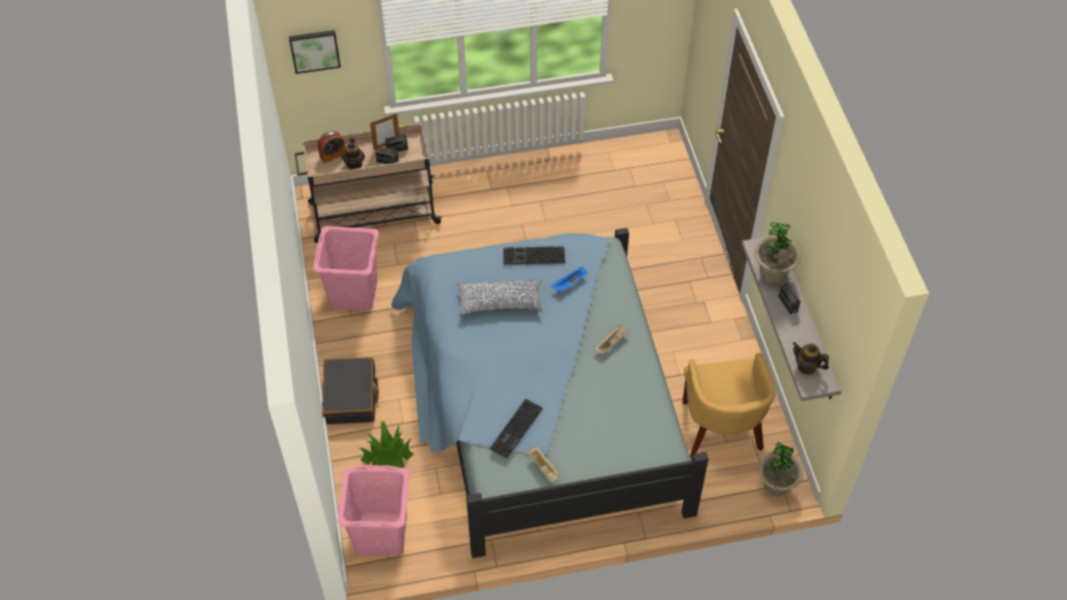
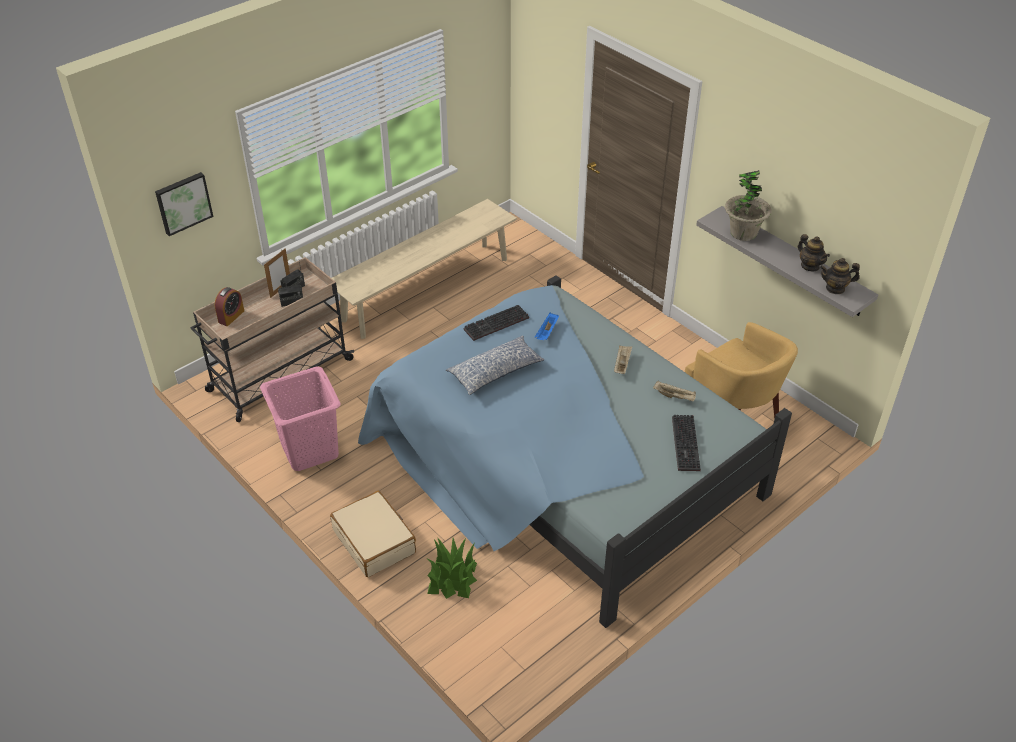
camera: 30 degrees left, 10 degrees down
(351, 397) = (374, 541): black suitcase -> beige suitcase
(354, 164) = (259, 316): teapot -> teapot (810, 266)
(380, 534) = (499, 652): pink laundry basket -> none
(516, 430) = (600, 469): keyboard -> keyboard (687, 444)
(544, 468) = (651, 489): beige tray -> beige tray (674, 396)
(546, 180) = (426, 289): none -> beige bench
(776, 484) = (813, 439): potted plant -> none
(787, 303) = (776, 250): radio -> none

